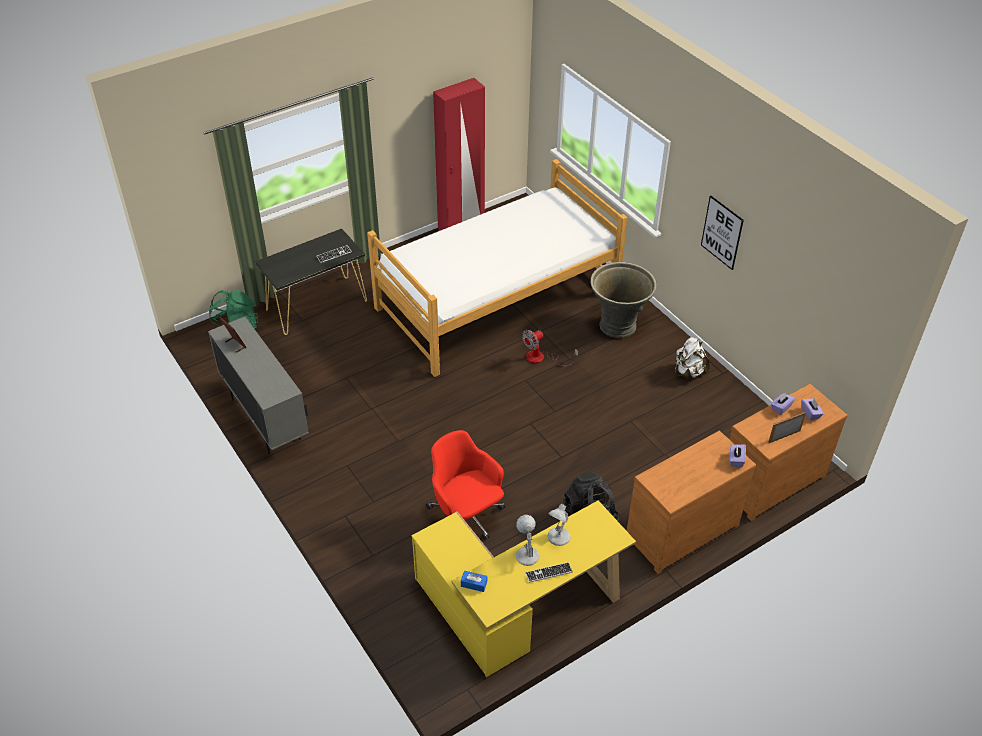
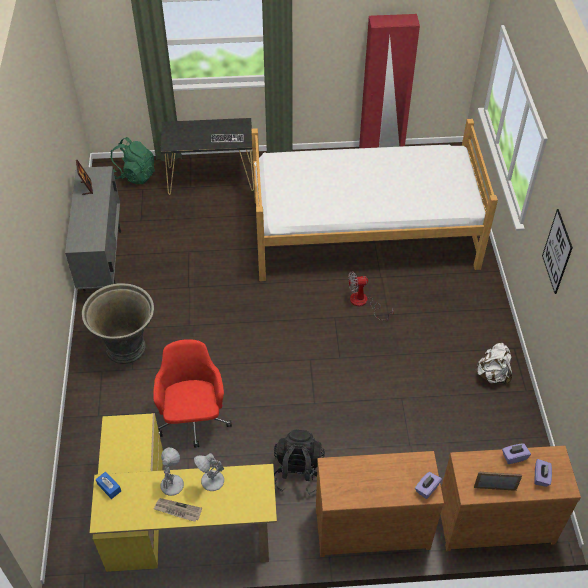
camera: 30 degrees right, 5 degrees up
(548, 573) = (177, 510): keyboard -> newspaper
(618, 325) = (457, 301): grey planter -> grey planter (127, 348)

